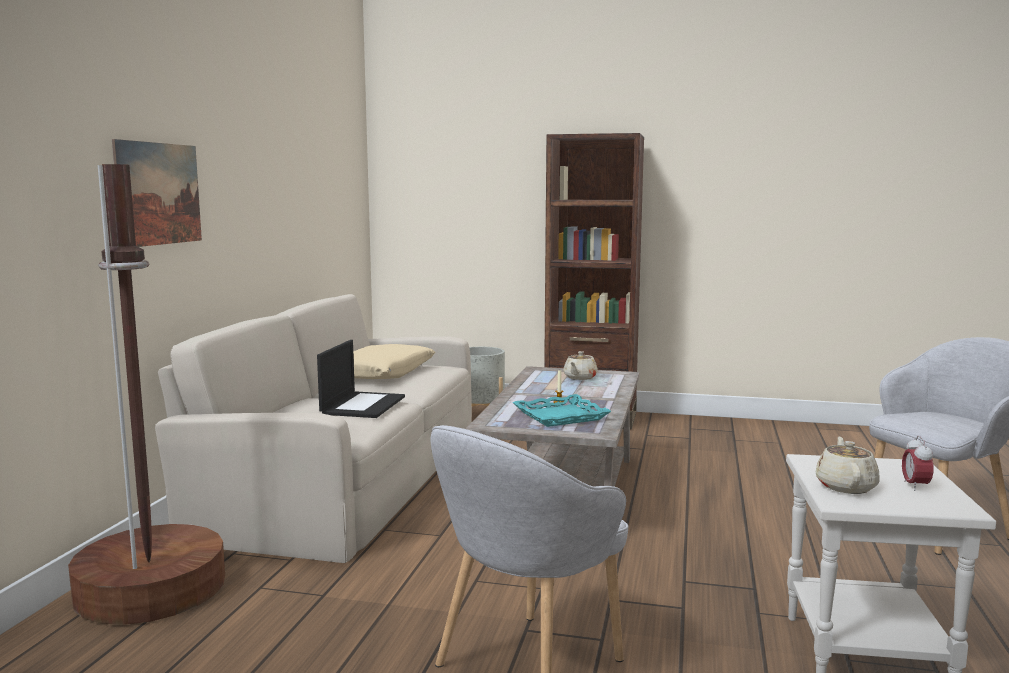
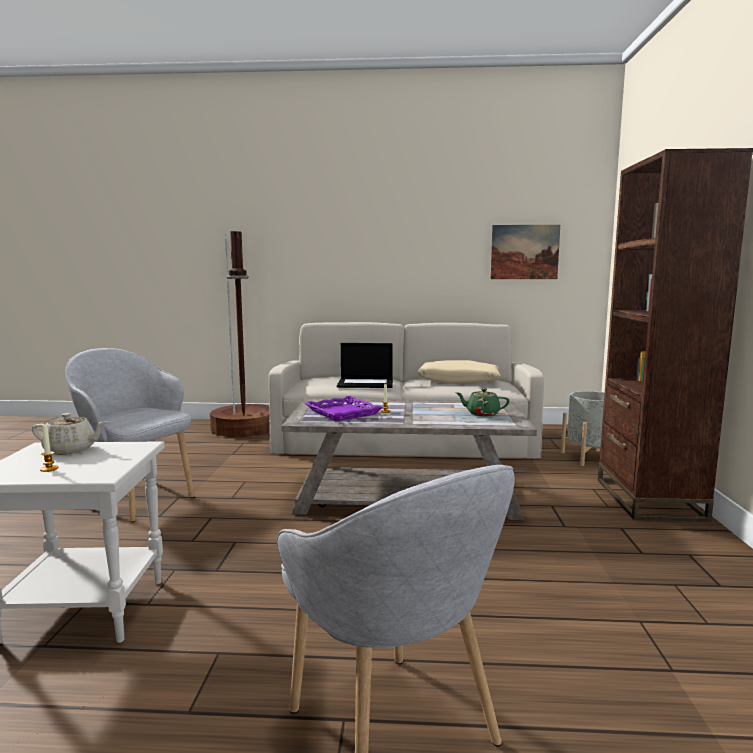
camera: 80 degrees right, 0 degrees up
(159, 194) = (321, 247): picture -> picture (524, 252)
(561, 416) = (342, 413): turquoise tray -> purple tray
(579, 378) = (482, 414): beige teapot -> green teapot
(915, 486) = (49, 469): alarm clock -> candle

